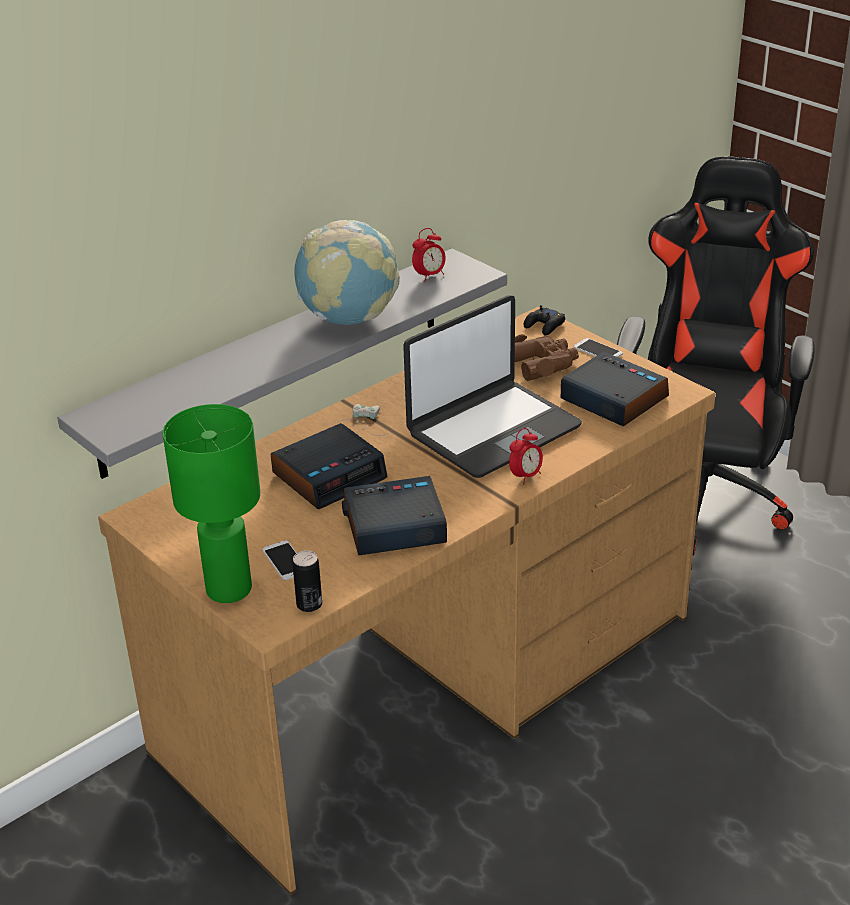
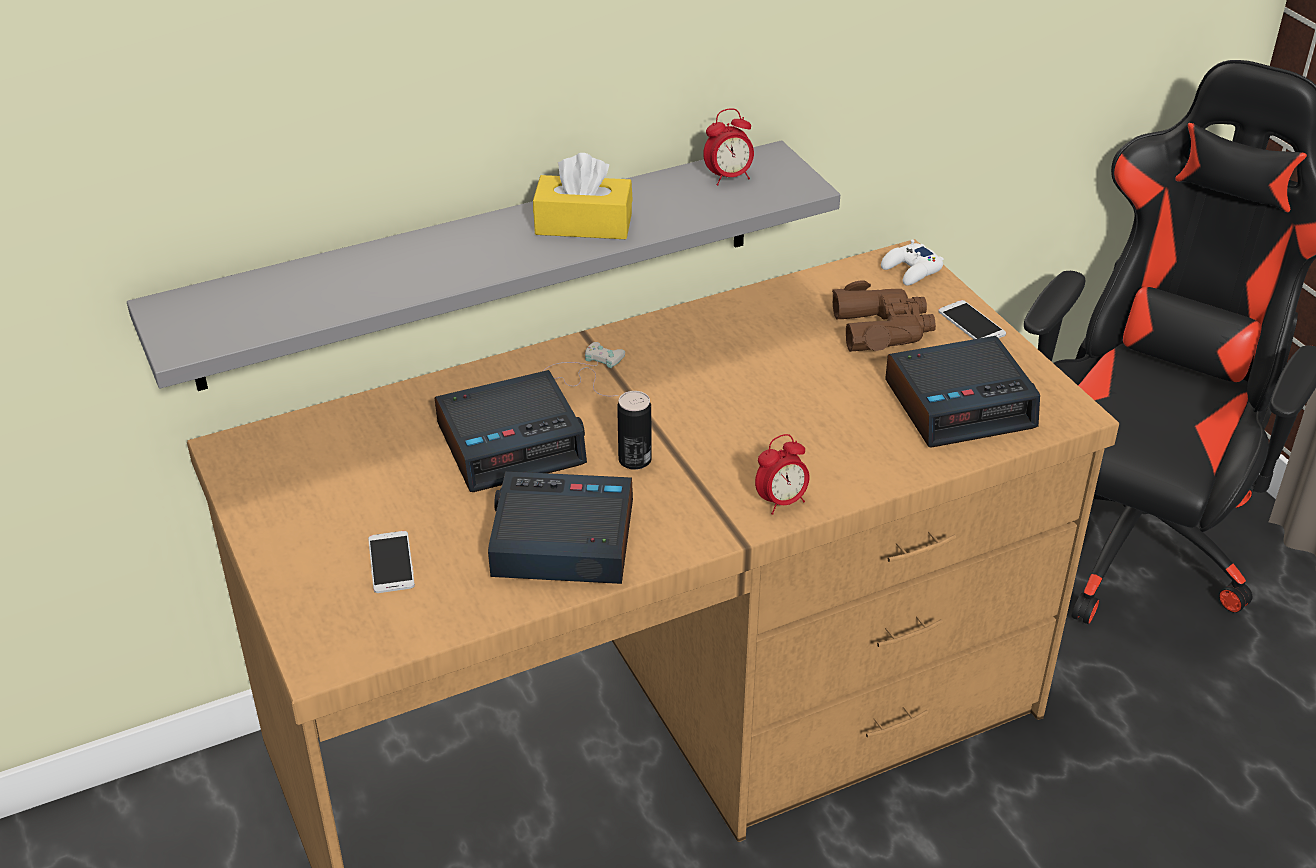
camera: 15 degrees right, 5 degrees up
(230, 589) = (298, 590): green table lamp -> none
(309, 604) = (390, 639): can -> can (635, 460)
(348, 319) = (583, 224): globe -> yellow tissue box
(492, 430) = (766, 418): laptop -> none
(544, 326) = (911, 270): black game controller -> white game controller
(612, 399) = (960, 403): alarm clock -> alarm clock turned 105 degrees clockwise

